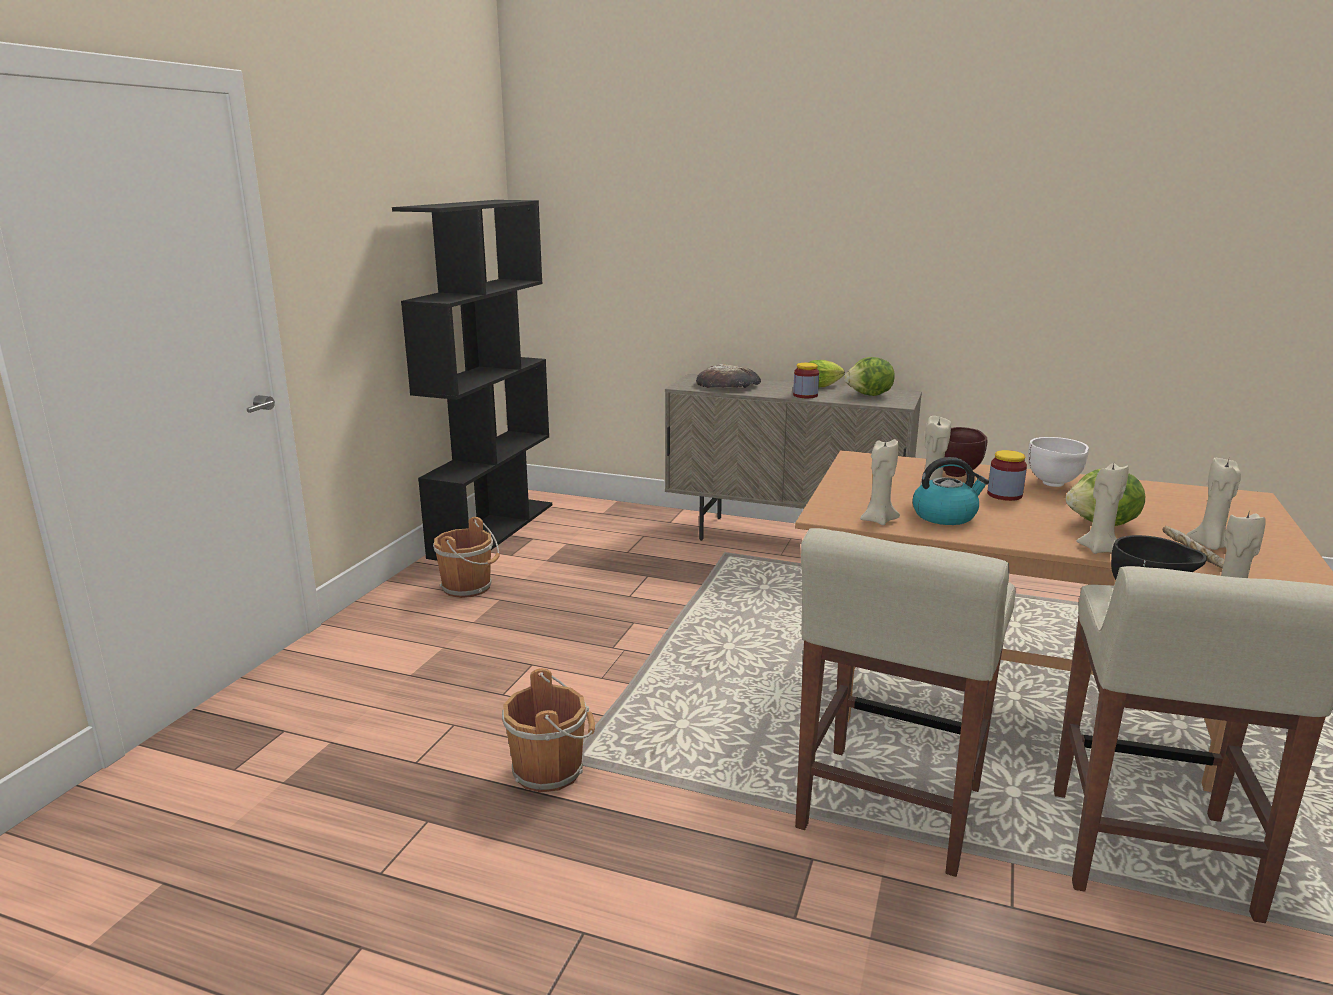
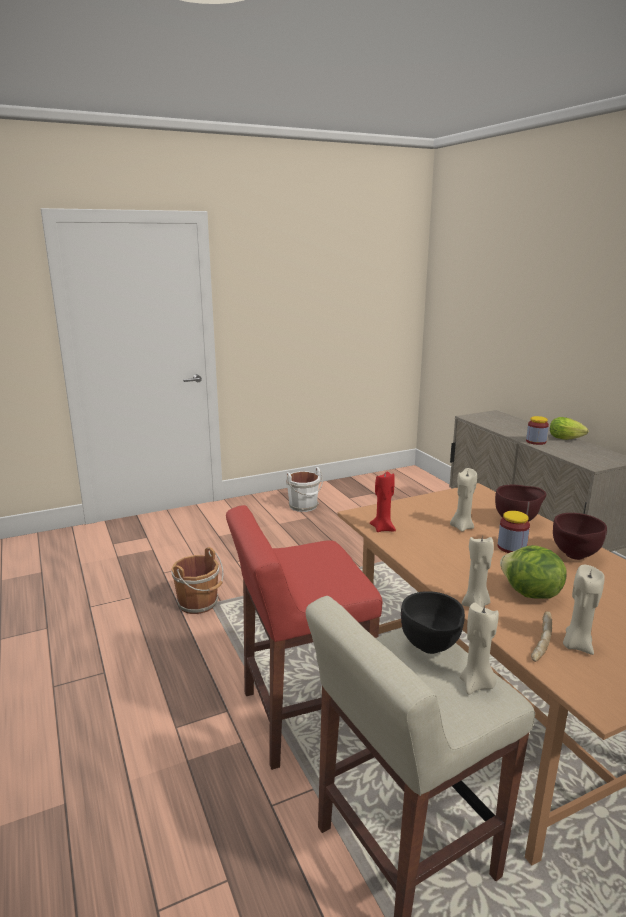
camera: 45 degrees right, 0 degrees up
(469, 587) = (304, 506): brown bucket -> white bucket
(493, 529) = (362, 481): black bookcase -> none
(728, 385) = (501, 423): bread -> none
(870, 395) = (586, 453): lettuce -> none
(878, 520) = (383, 528): beige candle -> red candle
(888, 809) = (302, 717): beige stool -> red stool
(945, 516) = (431, 542): kettle -> none
(1054, 485) = (573, 556): white bowl -> brown bowl

